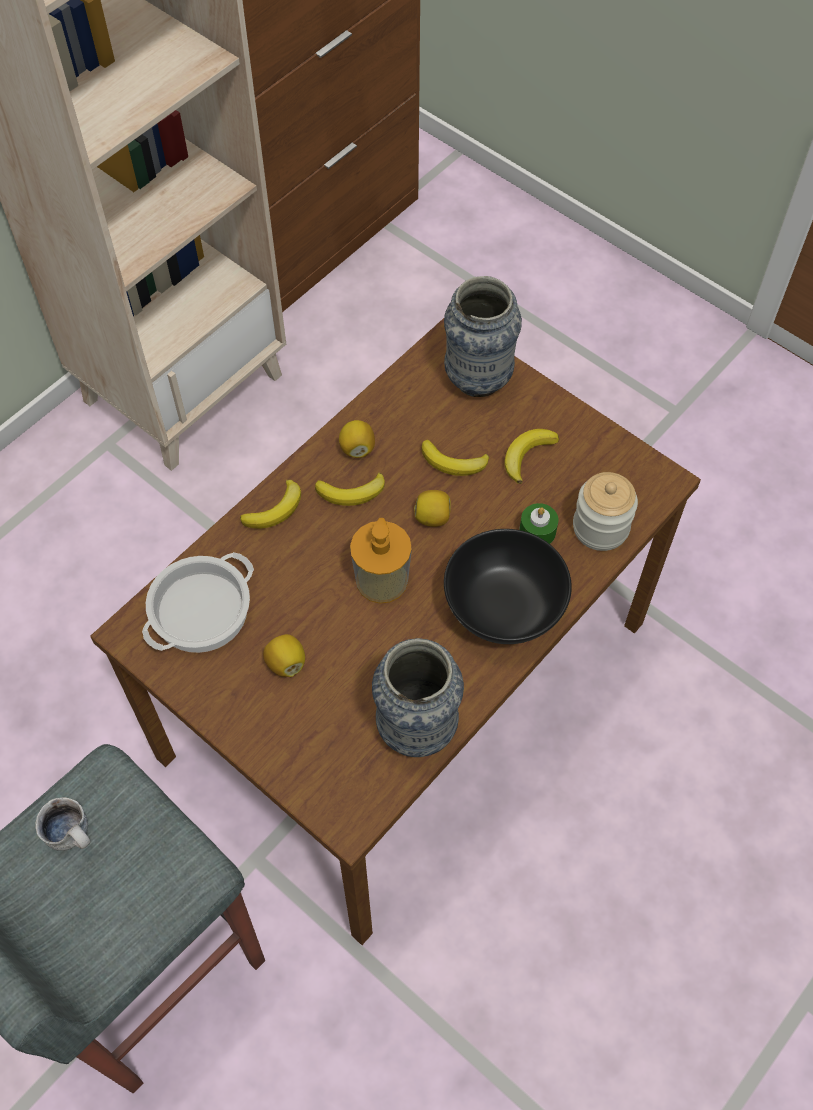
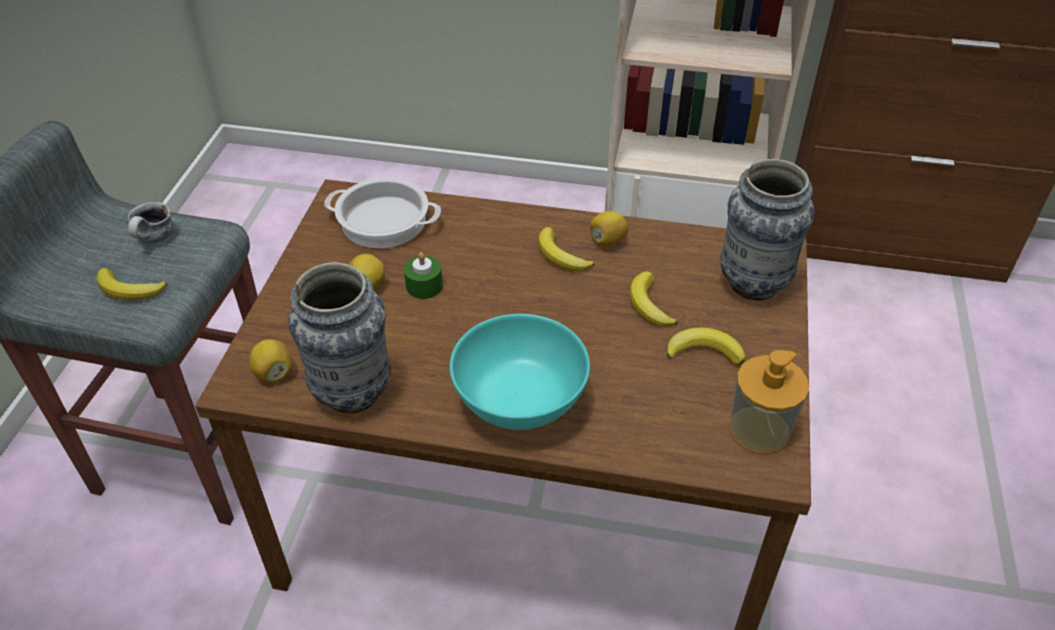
camera: 60 degrees right, 15 degrees down
(275, 509) = (507, 221): banana -> banana (129, 290)
(381, 580) = (488, 309): soap dispenser -> soap dispenser (759, 430)
(433, 517) = (579, 315): lemon -> lemon (274, 373)
(504, 609) = (520, 403): black bowl -> turquoise bowl
(537, 531) = (625, 393): green candle -> green candle (424, 286)
(600, 527) = (672, 440): jar -> none

